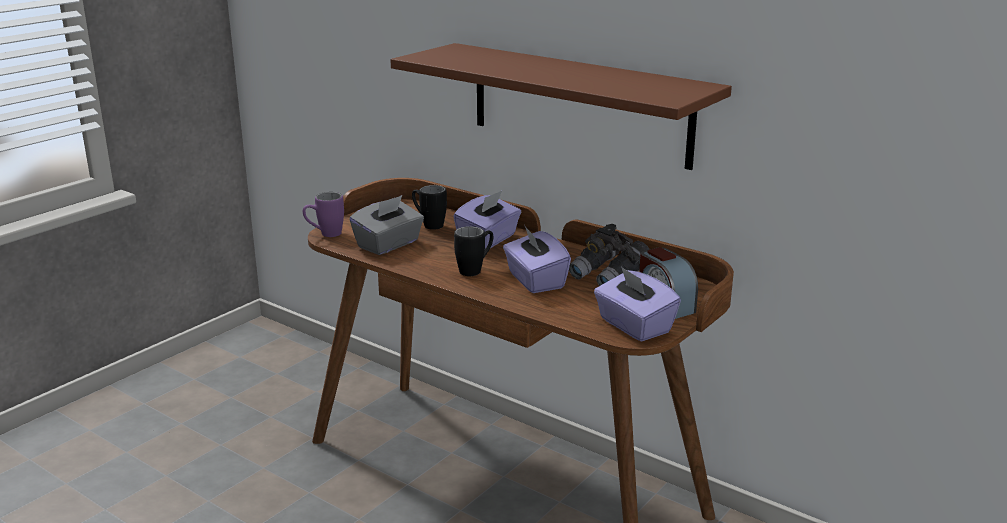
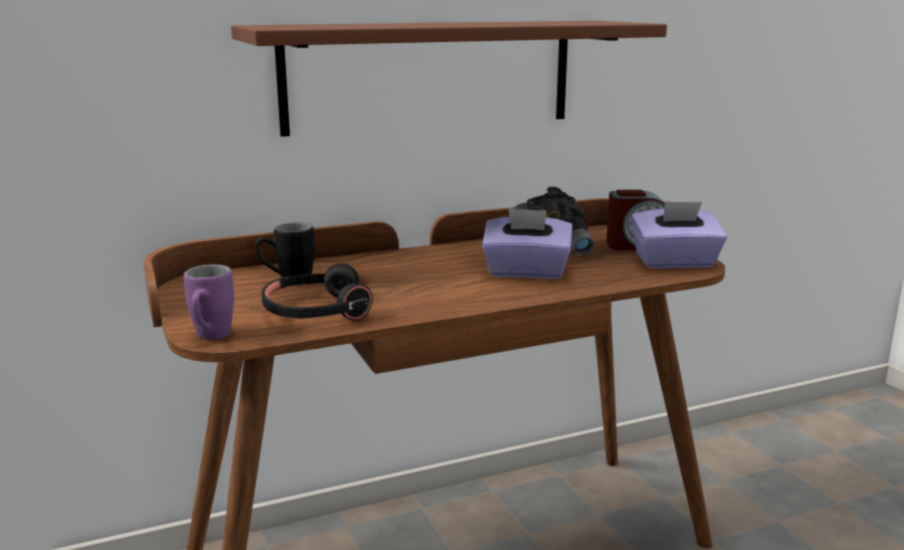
camera: 60 degrees left, 5 degrees down
(388, 245) = (315, 311): grey tissue box -> black headphones
(475, 270) = (462, 288): black mug -> none
(488, 240) = (384, 268): purple tissue box -> none

